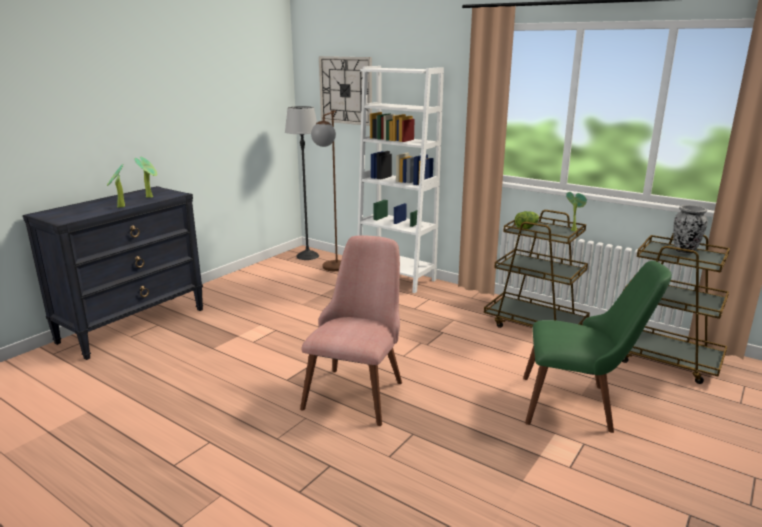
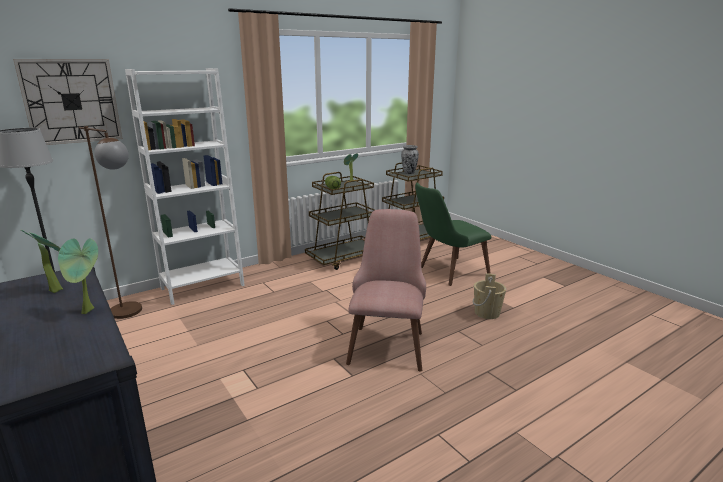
camera: 70 degrees left, 0 degrees up
(358, 388) = (387, 341): pink chair -> pink chair turned 60 degrees clockwise
(481, 454) = (487, 313): none -> beige bucket
(580, 405) = (447, 273): green chair -> green chair turned 150 degrees counterclockwise

